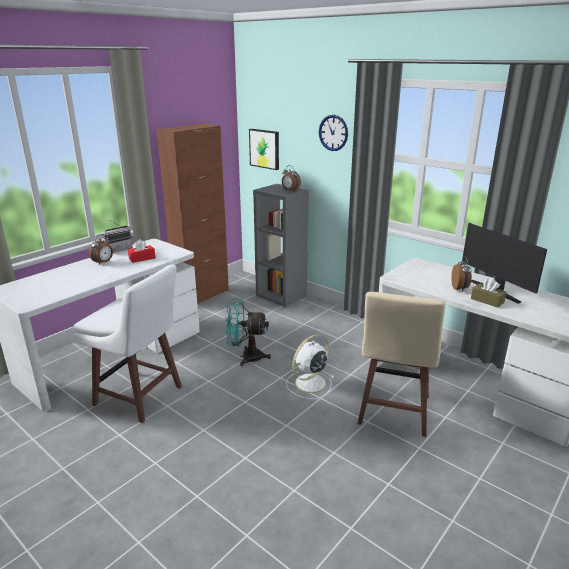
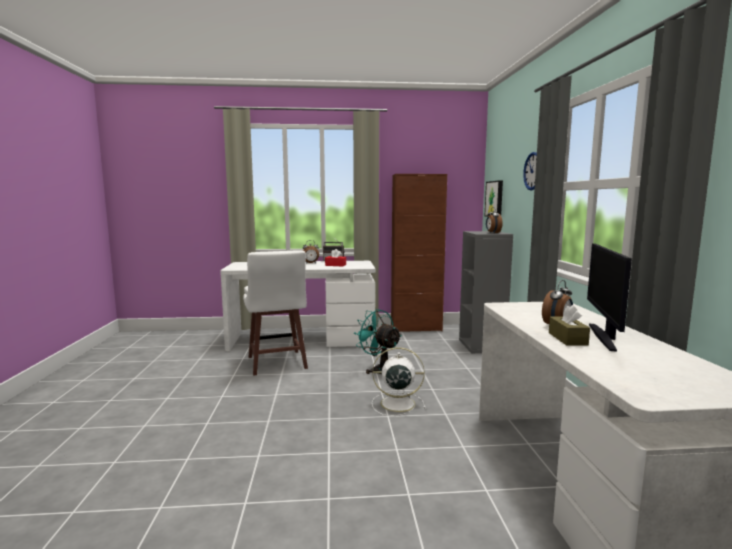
camera: 45 degrees right, 15 degrees down
(393, 411) = (435, 456): beige stool -> none

